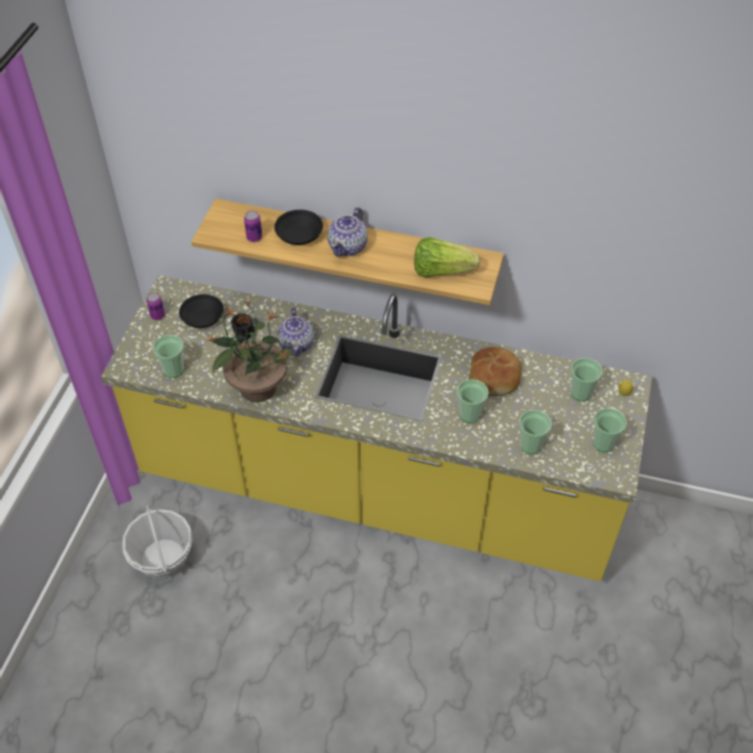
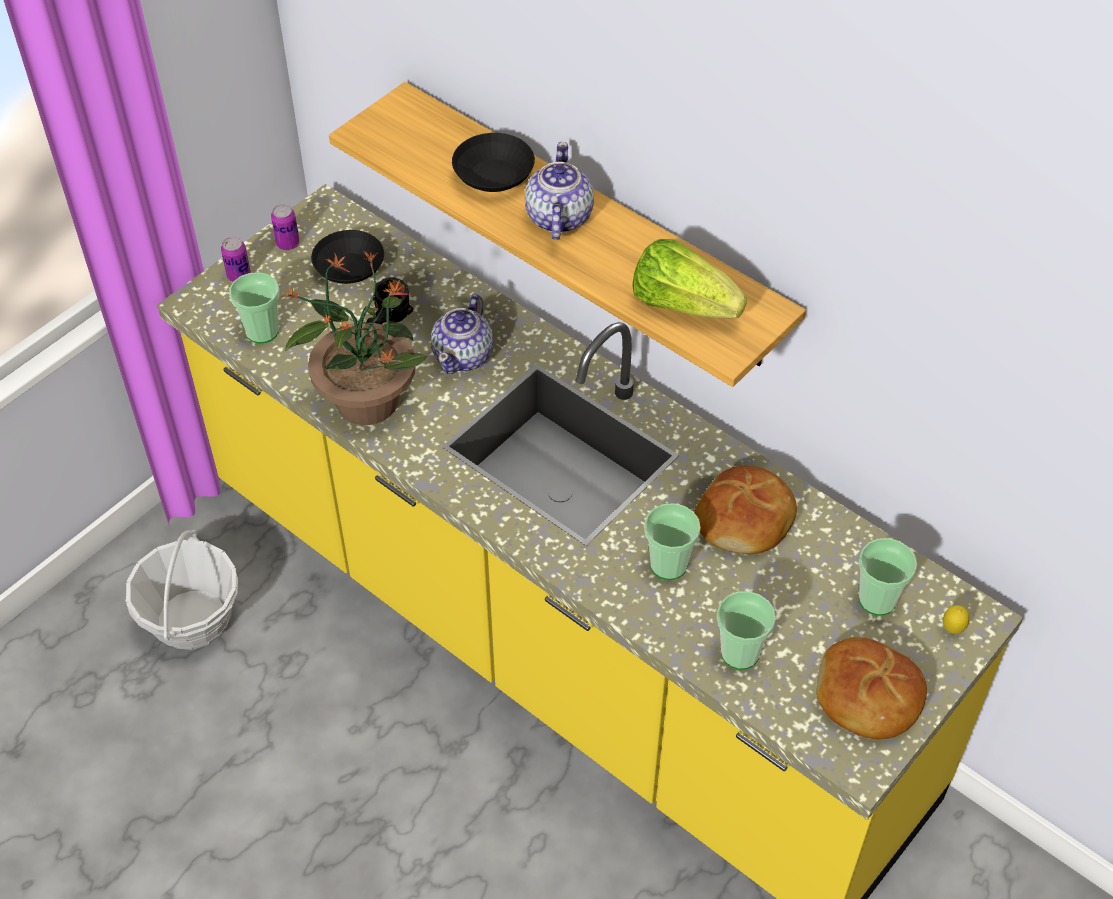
camera: 25 degrees right, 0 degrees up
(254, 237) = (424, 158): can -> can (239, 276)
(348, 246) = (558, 218): teapot -> teapot turned 135 degrees clockwise
(603, 443) = (867, 698): cup -> bread

